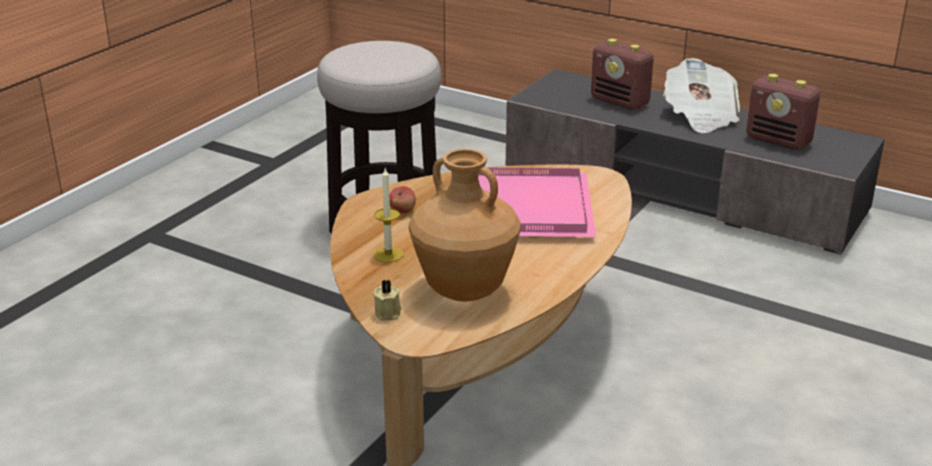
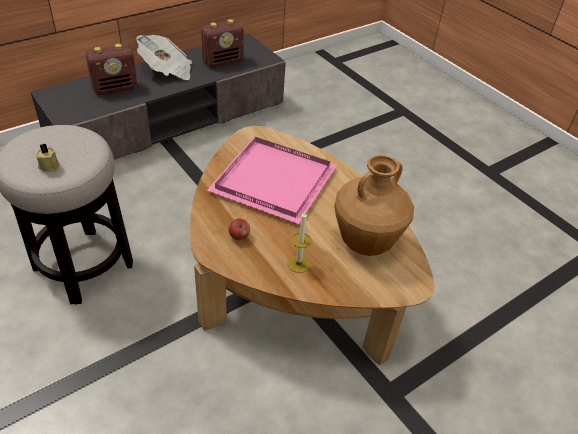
camera: 70 degrees left, 15 degrees up
(389, 313) = (377, 288): beige candle -> beige candle (49, 165)

